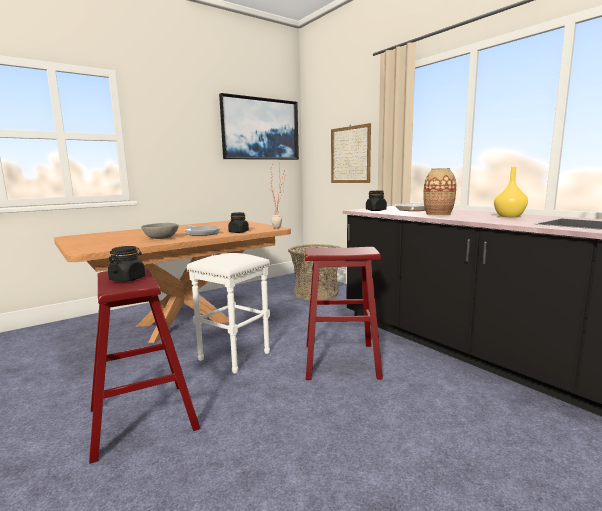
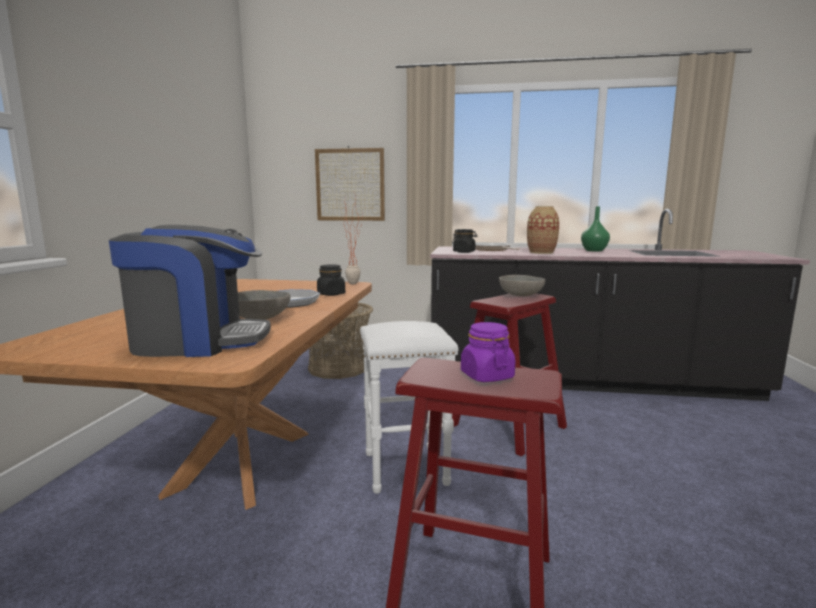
camera: 45 degrees left, 0 degrees up
(107, 243) = (198, 341): none -> coffee machine
(128, 279) = (486, 376): black jar -> purple jar
(260, 129) = (211, 137): picture -> none
(355, 249) = (521, 295): none -> grey bowl
(510, 216) = (594, 250): yellow vase -> green vase

